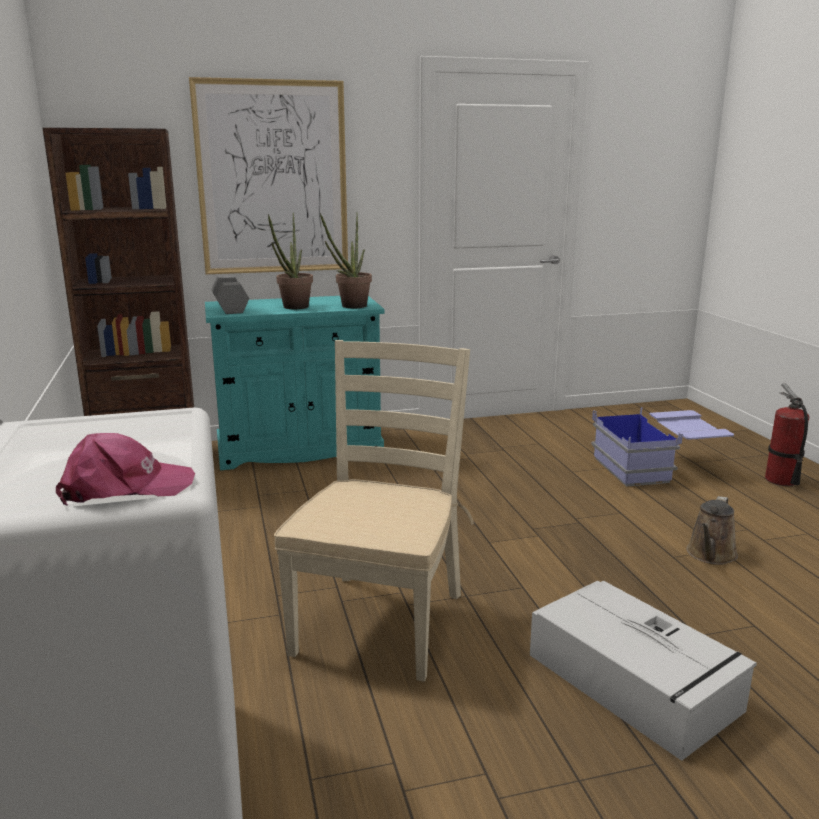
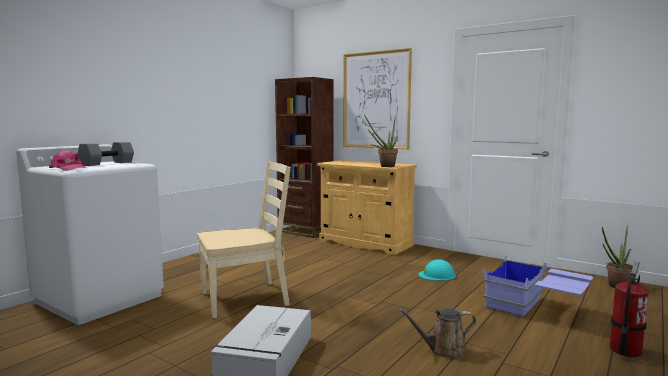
camera: 50 degrees right, 10 degrees down
(231, 308) = (339, 162): grey dumbbell -> grey dumbbell (107, 164)
(293, 308) = (360, 164): potted plant -> potted plant (615, 287)
(299, 448) = (365, 243): turquoise cabinet -> beige cabinet
(496, 464) = (437, 275): none -> turquoise hard hat

